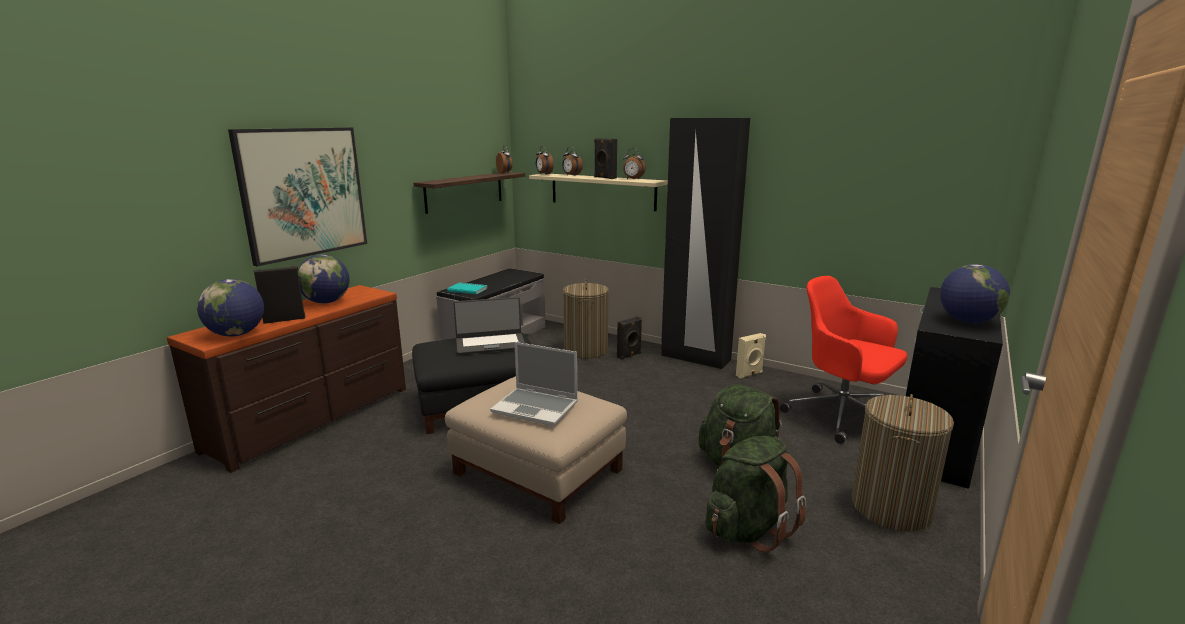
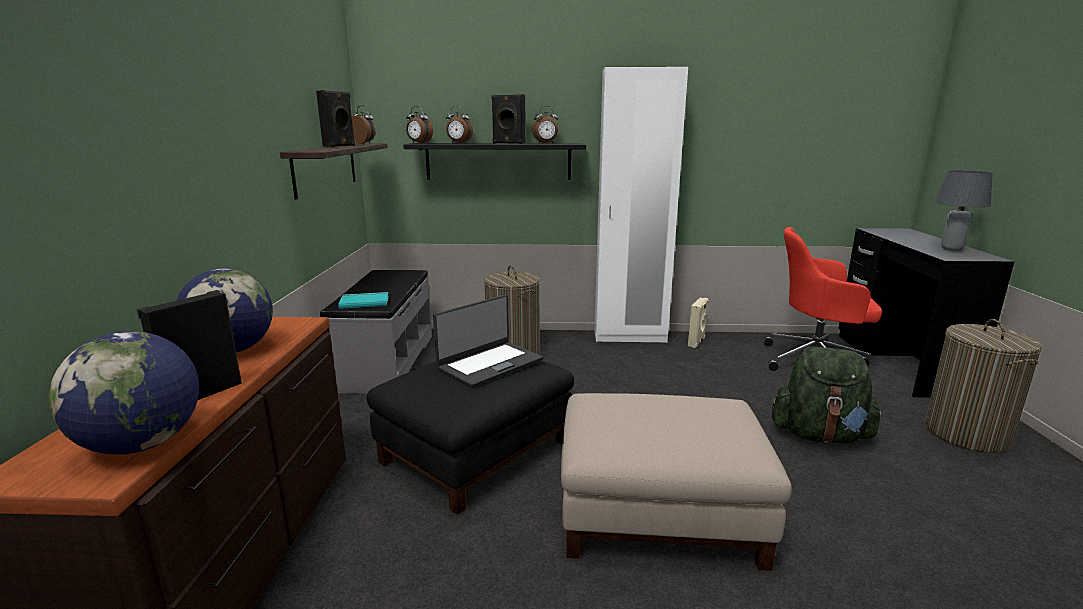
camera: 30 degrees left, 0 degrees up
(303, 192) = (155, 162): picture -> none
(536, 408) = (684, 428): laptop -> none
(602, 191) = (498, 161): beige shelf -> black shelf
(629, 355) = (566, 348): black speaker -> black speaker (340, 146)
(695, 358) = (630, 337): black wardrobe -> white wardrobe
(748, 528) = (918, 496): green backpack -> none
(968, 321) = (951, 249): globe -> grey table lamp

